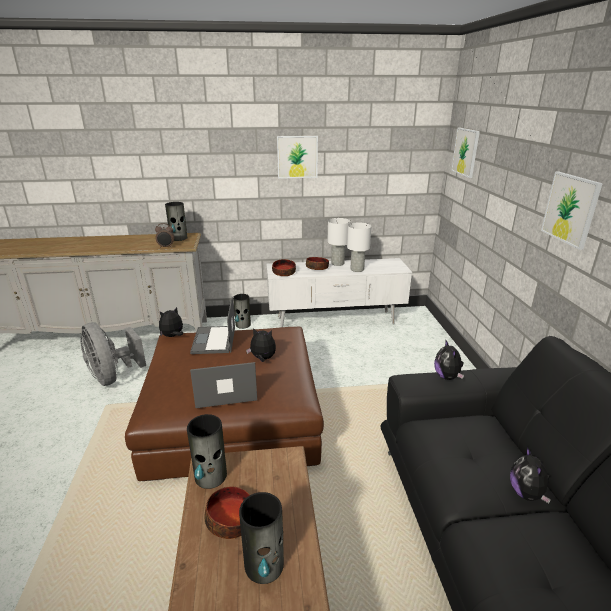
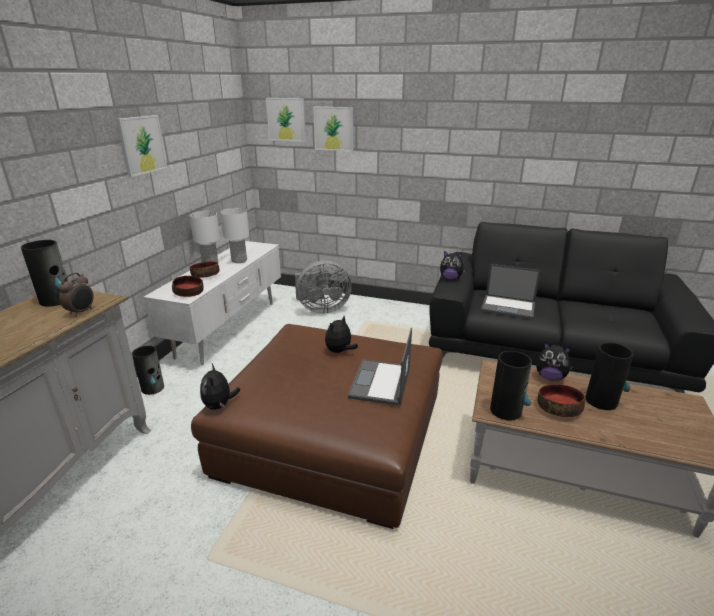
camera: 65 degrees left, 0 degrees up
(113, 376) = (133, 545): grey fan -> grey fan (321, 309)
(214, 340) = (272, 373): laptop -> laptop (508, 307)
(526, 493) = (549, 302): plush toy -> plush toy (550, 377)
(570, 209) = (441, 141): picture -> picture (334, 129)

